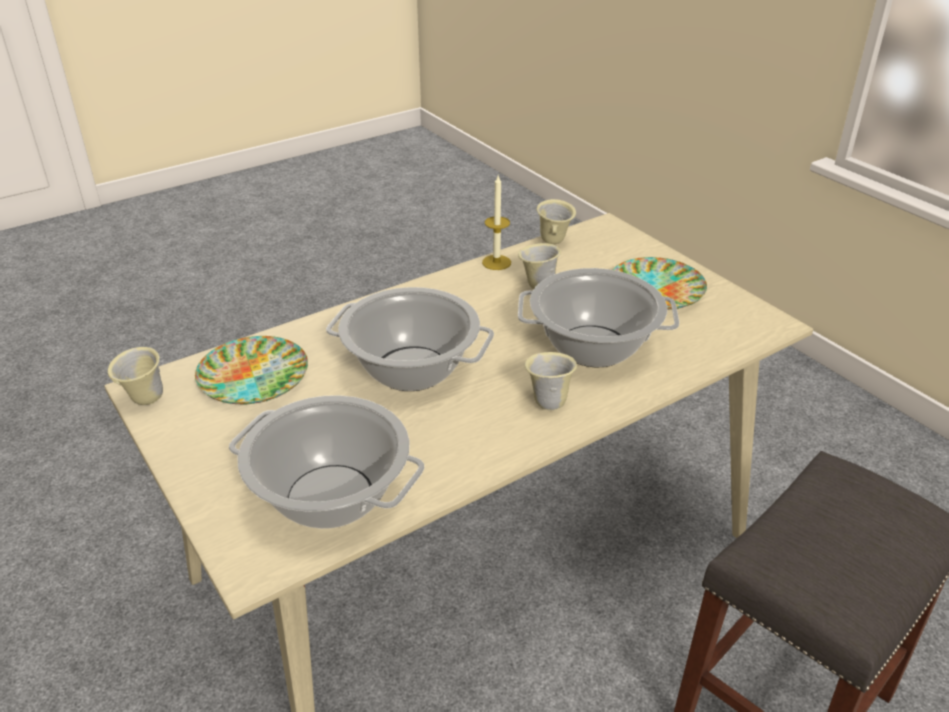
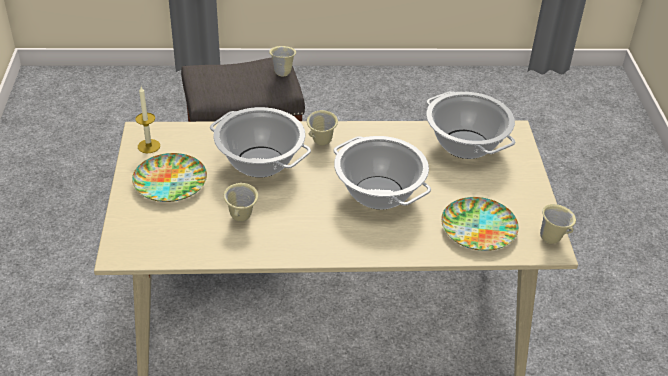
camera: 150 degrees left, 5 degrees up
(496, 262) = (245, 255): candle -> candle (149, 146)
(554, 243) = (180, 255): beige mug -> beige mug (282, 72)

